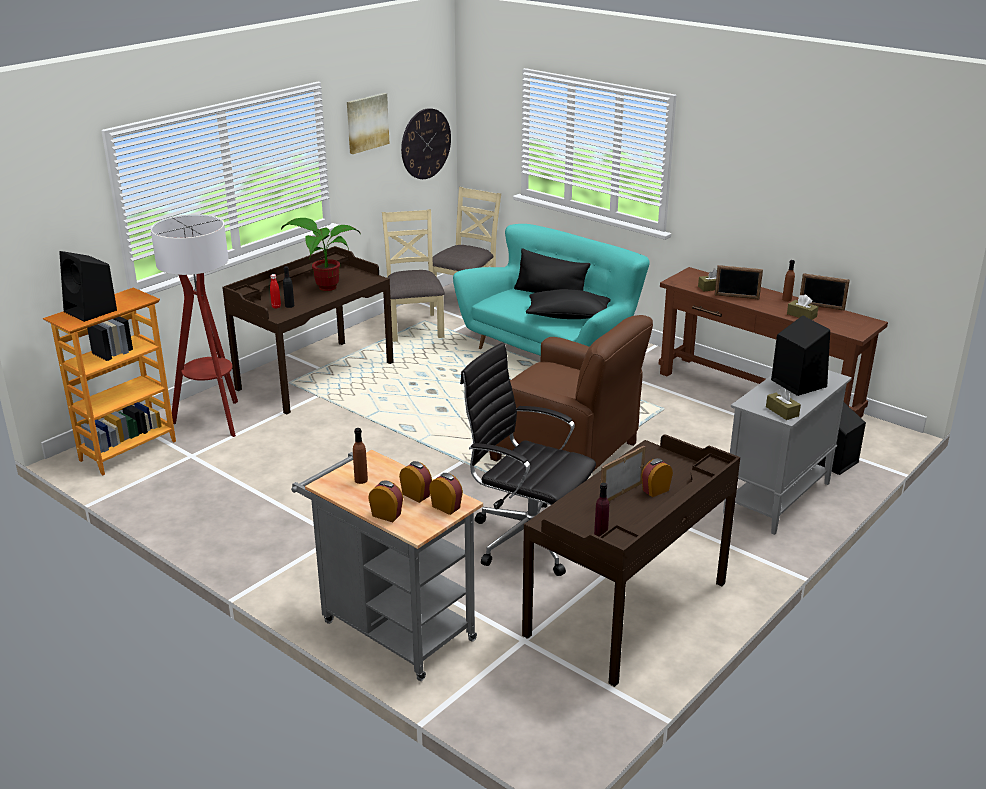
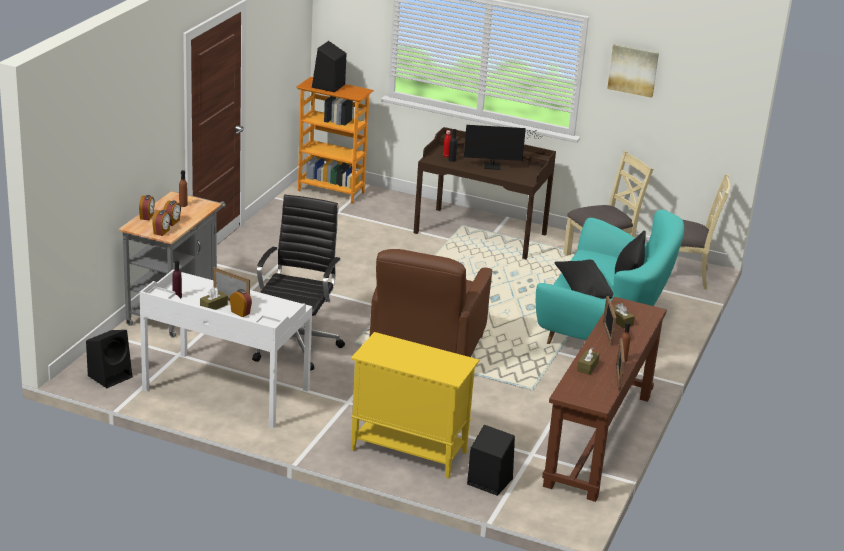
camera: 70 degrees right, 0 degrees up
(214, 420) = (388, 210): floor lamp -> none
(324, 287) = (495, 166): potted plant -> monitor
(425, 144) = (703, 118): wall clock -> none
(628, 609) = (225, 390): brown desk -> white desk
(776, 499) = (407, 451): grey cabinet -> yellow cabinet
(782, 411) = (373, 353): brown tissue box -> brown tissue box (214, 306)
(797, 383) = (430, 360): black speaker -> black speaker (110, 376)

